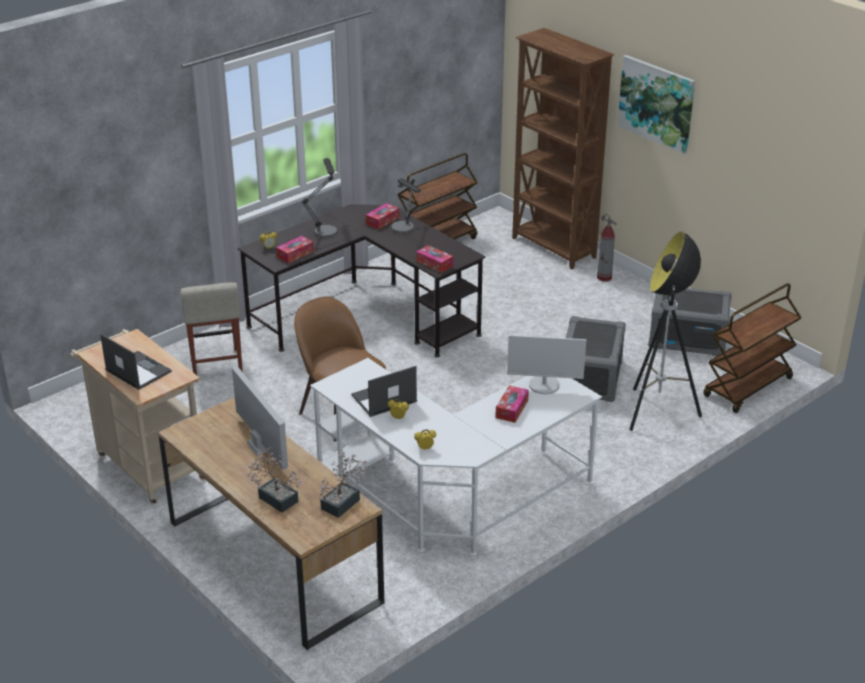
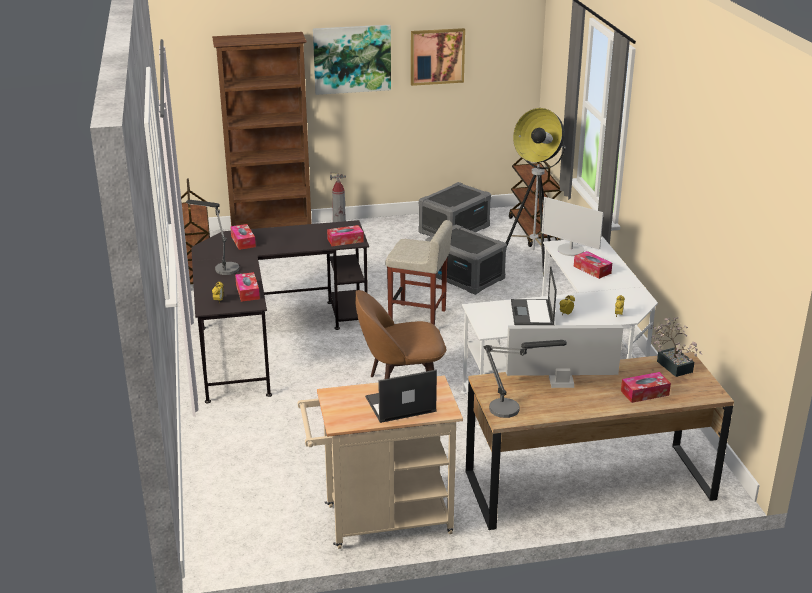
camera: 60 degrees left, 5 degrees down
(216, 365) = (252, 437): beige stool -> beige stool (418, 317)
(275, 497) = (644, 393): potted plant -> tissue box
(405, 231) = (275, 237): table lamp -> table lamp (514, 409)
(544, 385) = (570, 250): monitor -> monitor turned 90 degrees clockwise
(737, 137) = (437, 56): none -> picture

